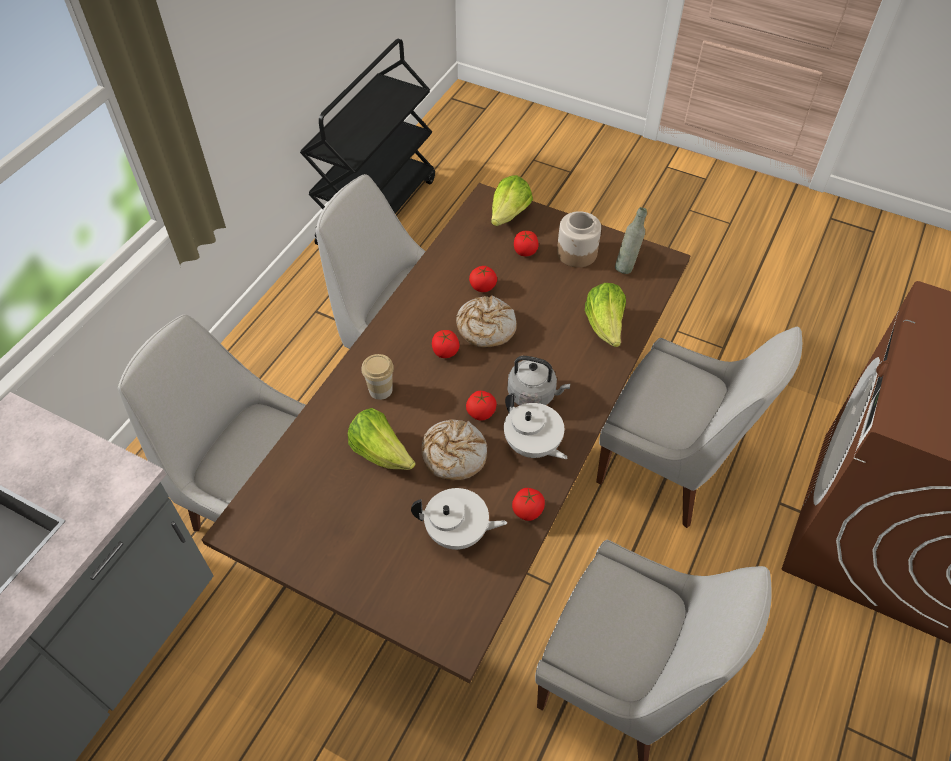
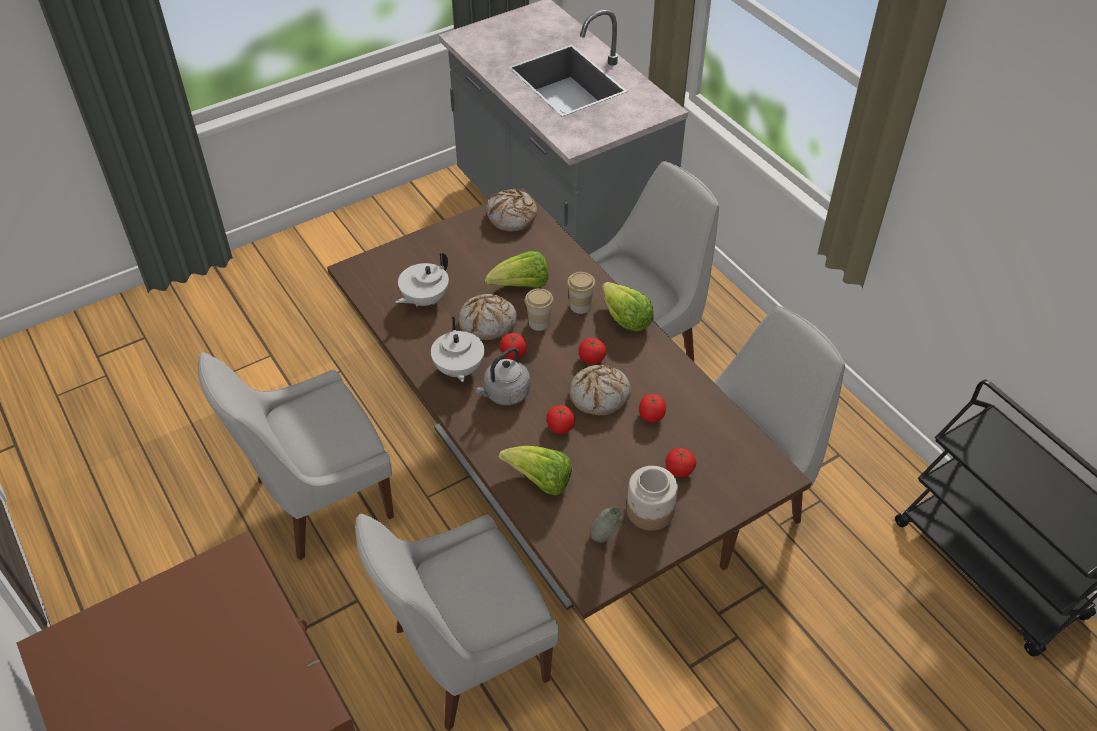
camera: 120 degrees right, 5 degrees down
(266, 521) = (512, 216): none -> bread
(425, 412) = (539, 323): none -> cup
(509, 214) = (742, 483): lettuce -> lettuce (625, 319)
(527, 510) = (408, 342): tomato -> tomato (560, 427)
(532, 445) = (458, 370): white teapot -> white teapot turned 90 degrees counterclockwise

